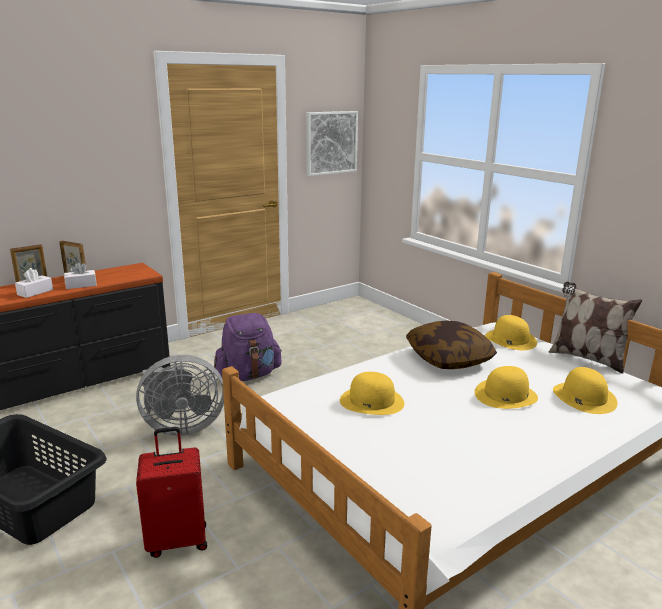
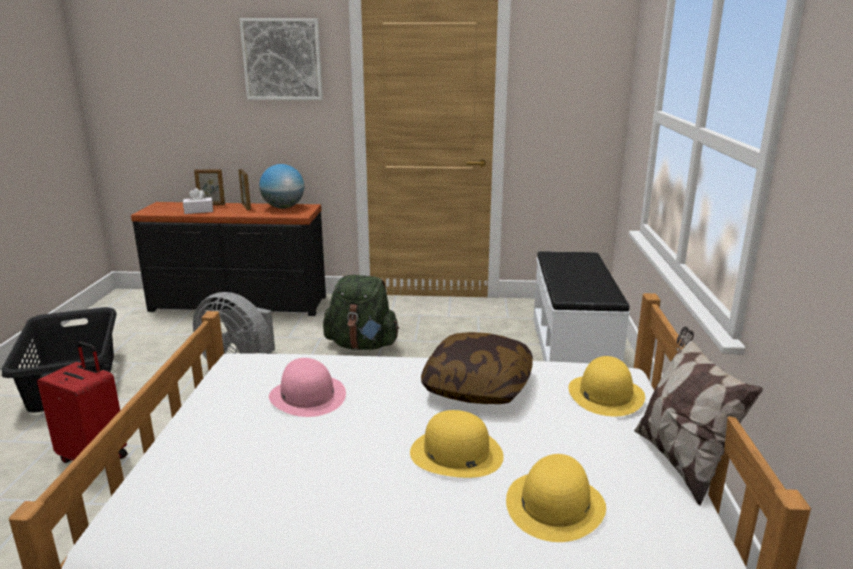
camera: 40 degrees right, 0 degrees up
(81, 285) = (237, 212): white tissue box -> none
(116, 272) = (283, 207): none -> globe
(248, 375) = (362, 345): purple backpack -> green backpack
(331, 142) = (576, 94): picture -> picture (282, 59)
(372, 401) = (308, 396): yellow hat -> pink hat
(387, 333) = (573, 350): none -> white bench

